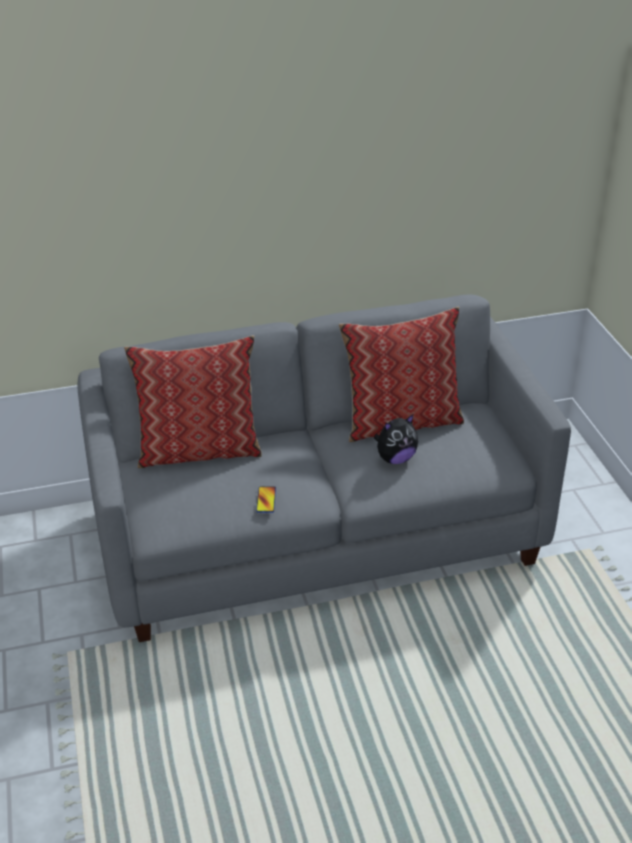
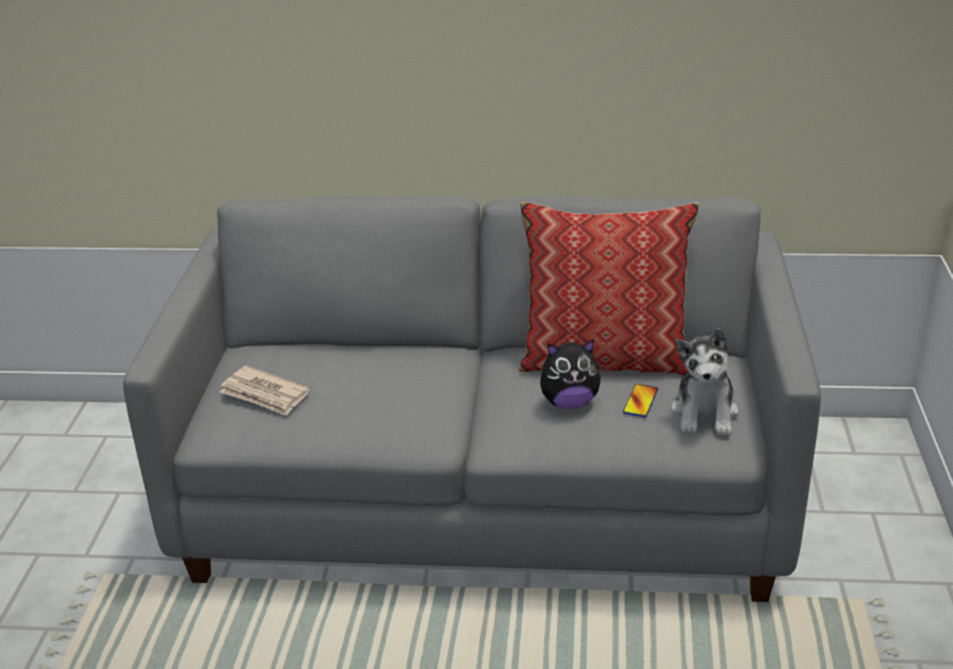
camera: 20 degrees right, 5 degrees down
(180, 494) = (265, 394): none -> newspaper
(199, 450) = (323, 348): pillow -> none
(266, 500) = (366, 421): phone -> phone (640, 401)
(485, 448) = (705, 412): none -> plush toy

